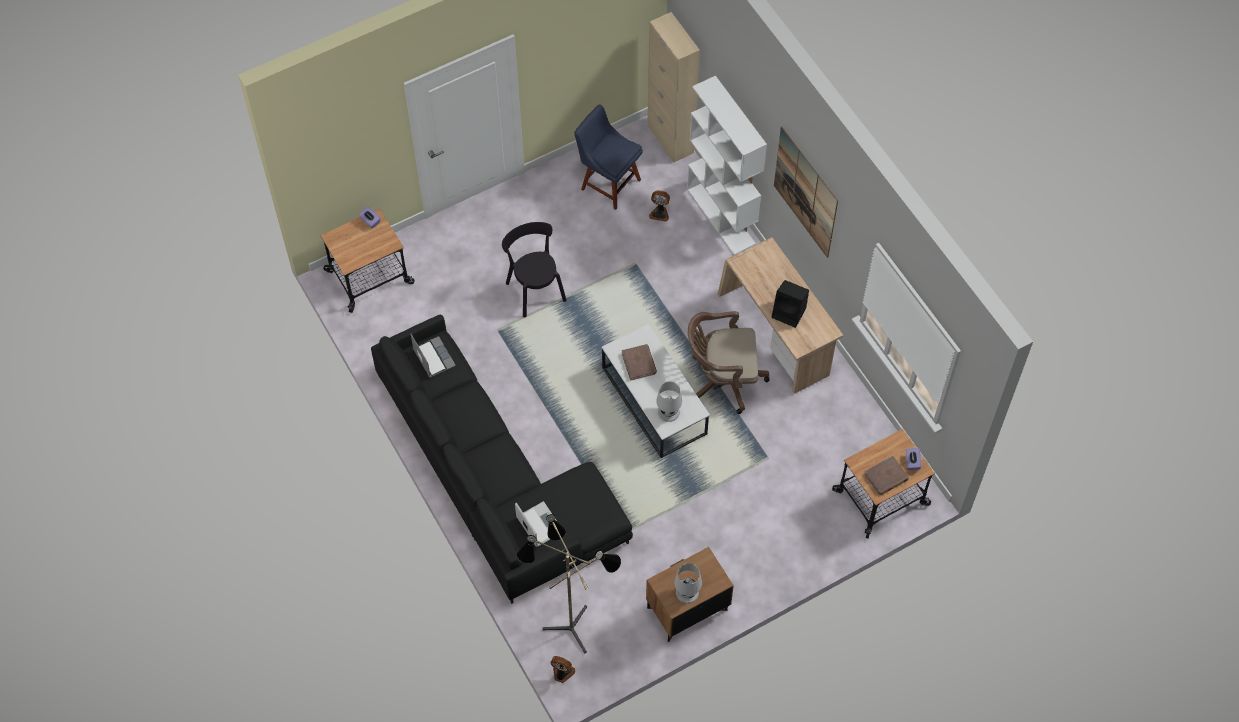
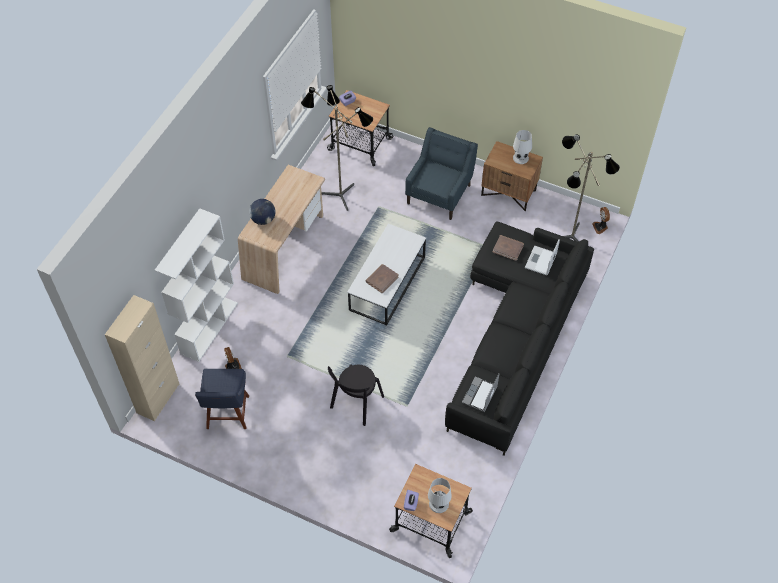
camera: 125 degrees left, 5 degrees down
(668, 412) = (404, 244): white table lamp -> white table lamp (438, 504)
(722, 379) = (341, 257): brown office chair -> none
(741, 534) = (440, 193): none -> blue armchair
(778, 270) = (263, 219): none -> globe
(789, 313) = (292, 197): black speaker -> none
(806, 192) = (223, 173): picture -> none
(816, 432) = (341, 193): none -> floor lamp
(886, 477) = (367, 108): brown book -> brown book (508, 248)

